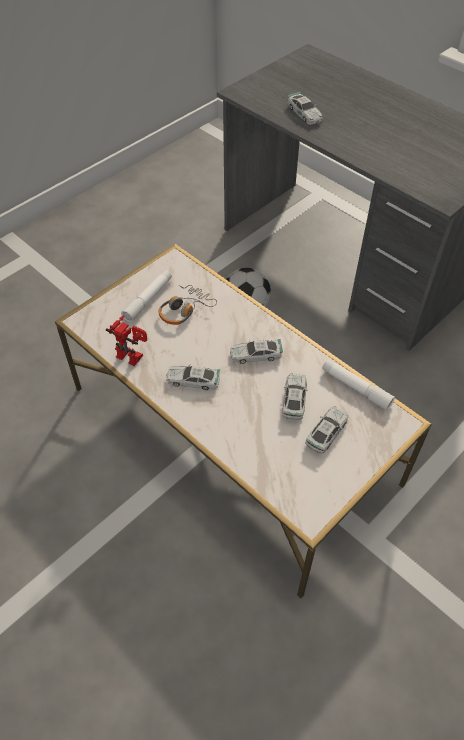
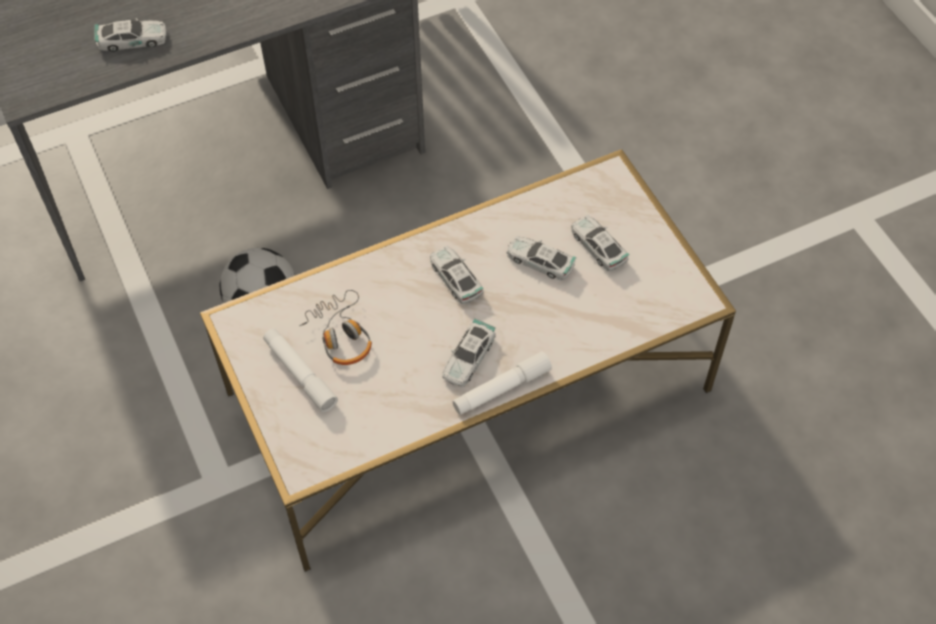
camera: 70 degrees left, 5 degrees up
(133, 355) = (395, 416): toy robot -> none
(256, 355) = (455, 278): toy car -> toy car turned 135 degrees clockwise
(356, 388) = (548, 196): white flashlight -> white flashlight (501, 389)

